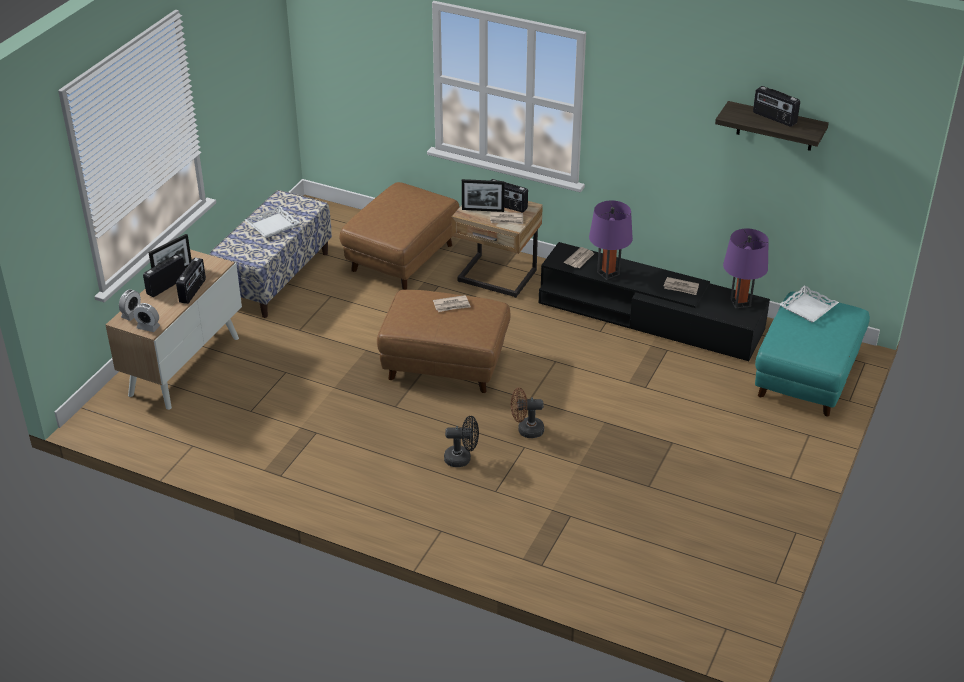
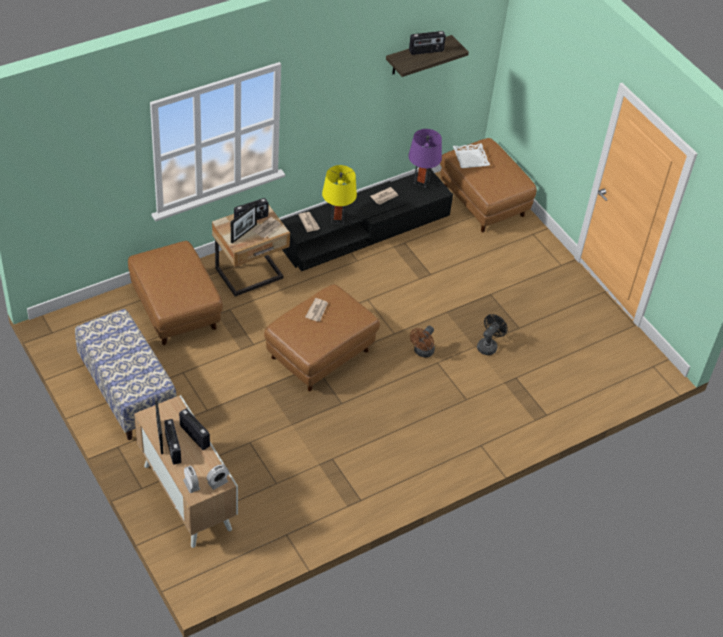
camera: 60 degrees left, 10 degrees up
(272, 225) = (123, 353): white tray -> none
(462, 458) = (423, 398): black fan -> black fan (488, 345)
(608, 273) = (337, 219): purple table lamp -> yellow table lamp
(806, 377) = (484, 201): turquoise ottoman -> brown ottoman

